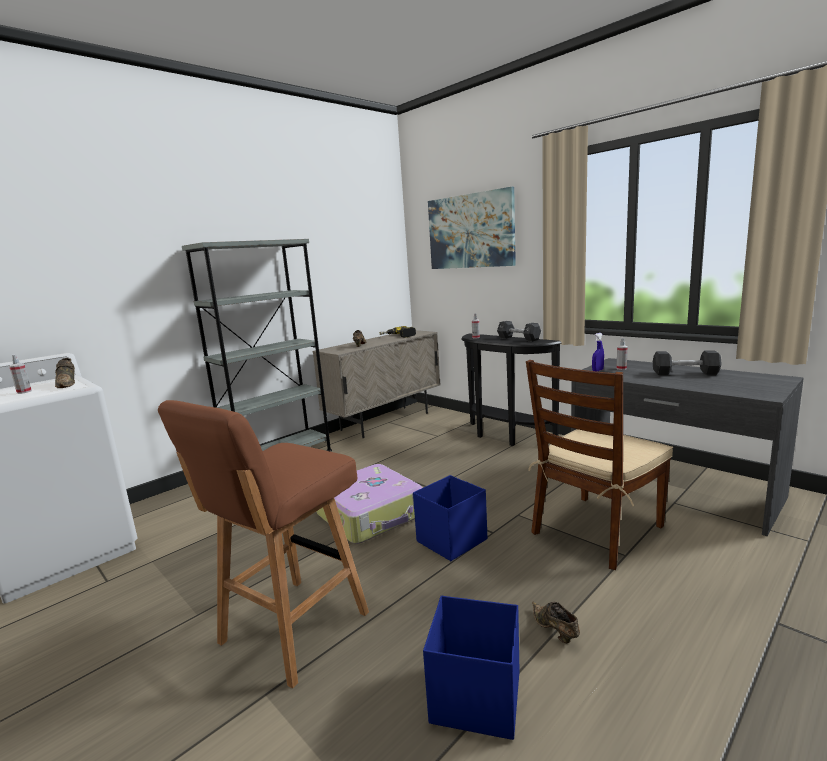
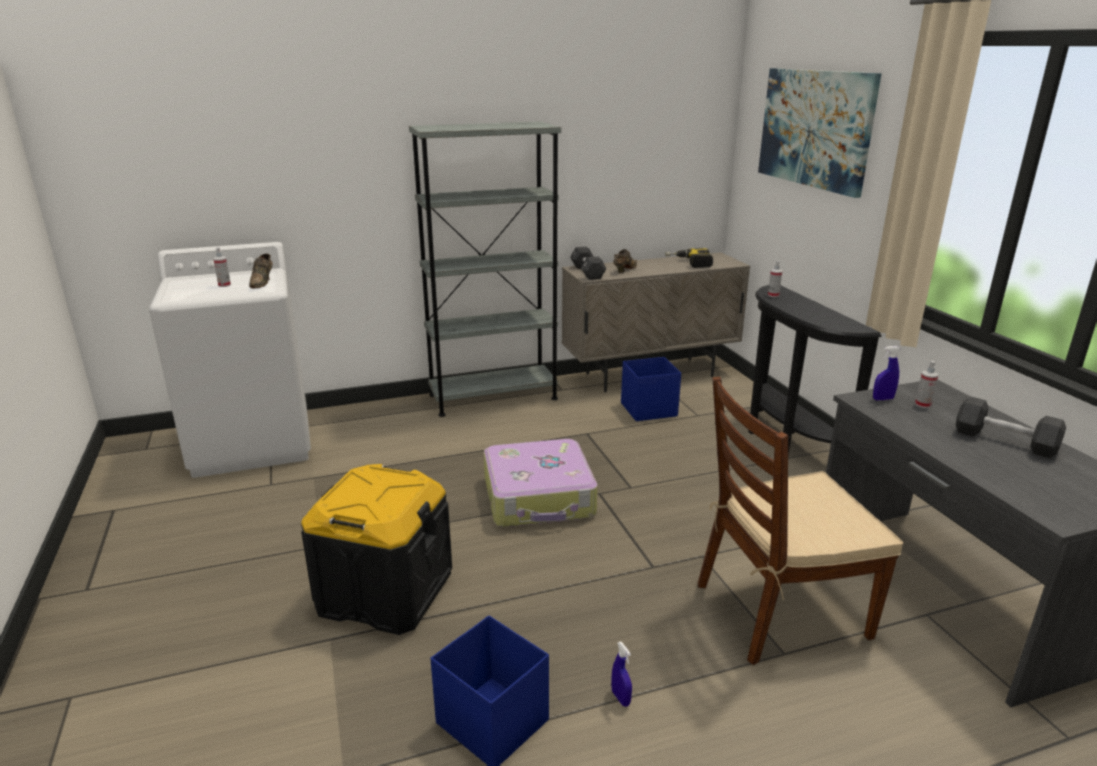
camera: 25 degrees right, 10 degrees up
(291, 630) = (384, 592): brown stool -> black storage box
(450, 541) = (598, 559): blue storage box -> blue storage box (647, 409)
(518, 339) = (826, 313): black dumbbell -> black dumbbell (587, 272)
(555, 631) = (620, 698): brown shoe -> blue spray bottle

